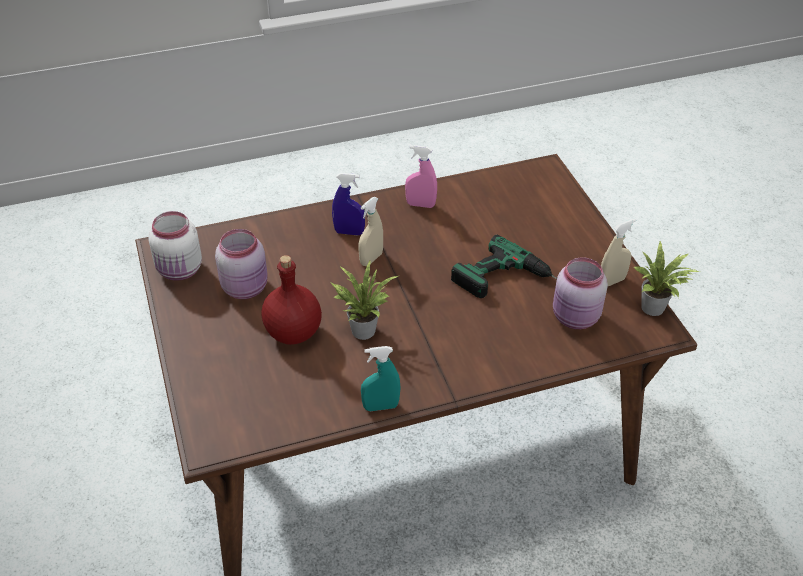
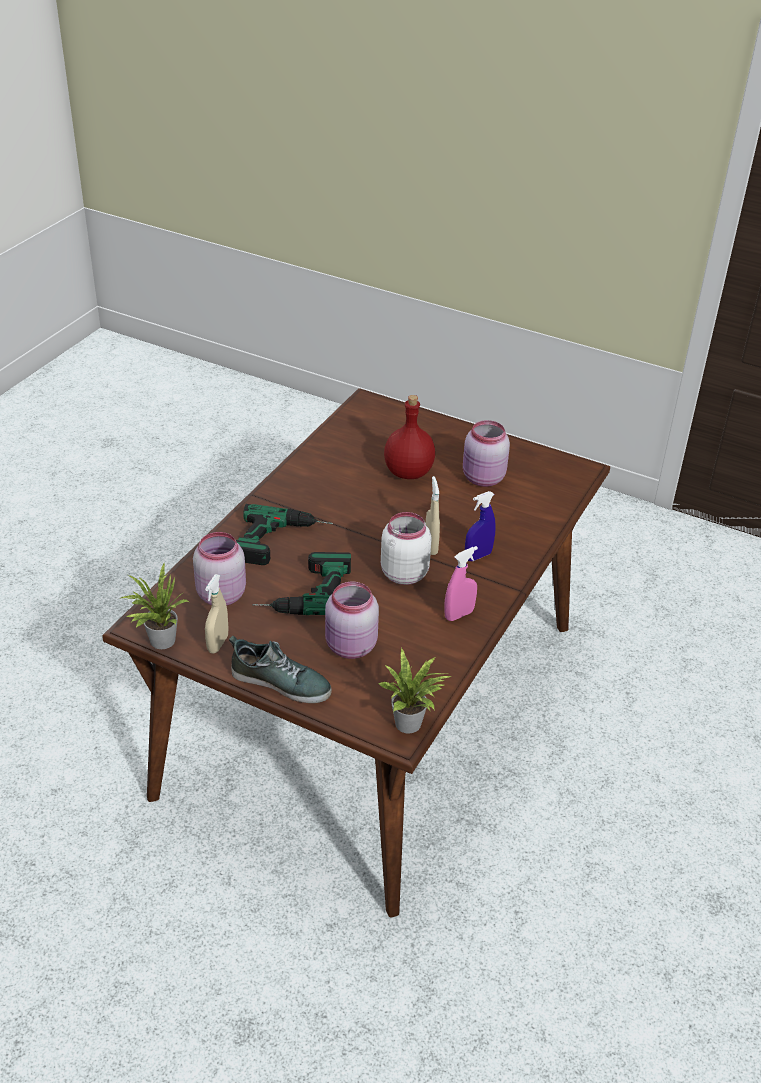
camera: 135 degrees right, 5 degrees down
(180, 270) = (542, 463): white jar -> white jar (403, 573)
(362, 328) = (368, 499): potted plant -> potted plant (411, 724)
(380, 406) = (295, 466): turquoise spray bottle -> none
(480, 334) = (281, 542): none -> power drill
(519, 227) = (350, 647): none -> pink jar
(590, 233) = (281, 681): none -> shoe

